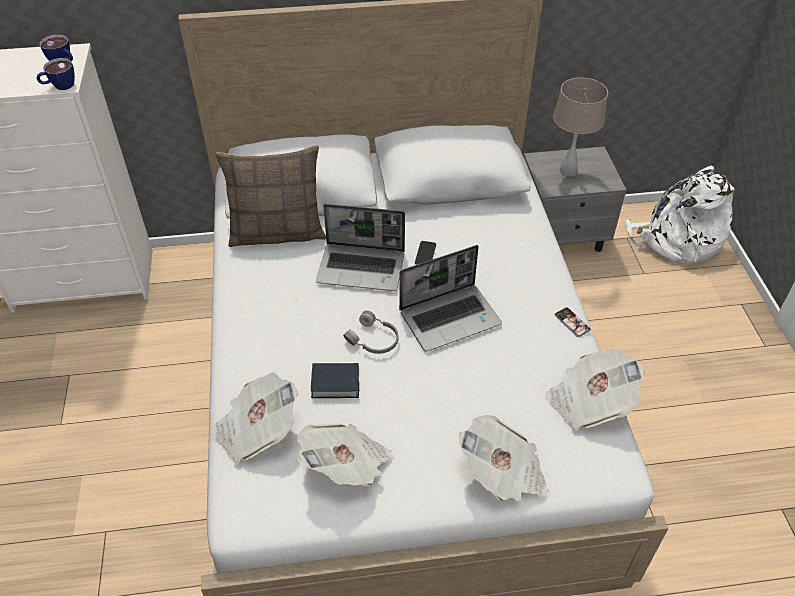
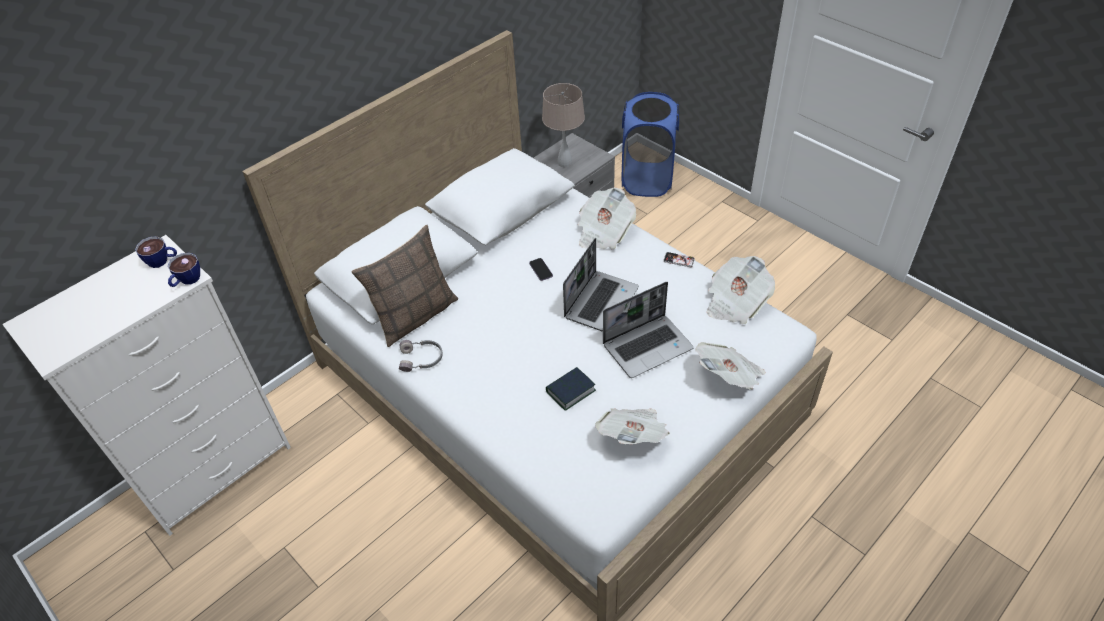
camera: 35 degrees left, 0 degrees up
(256, 430) = (550, 455): newspaper -> newspaper (603, 232)
(362, 268) = (506, 304): laptop -> laptop (648, 346)
(373, 340) = (566, 347): grey headphones -> grey headphones (421, 359)
(676, 240) = (647, 179): white backpack -> blue laundry basket

